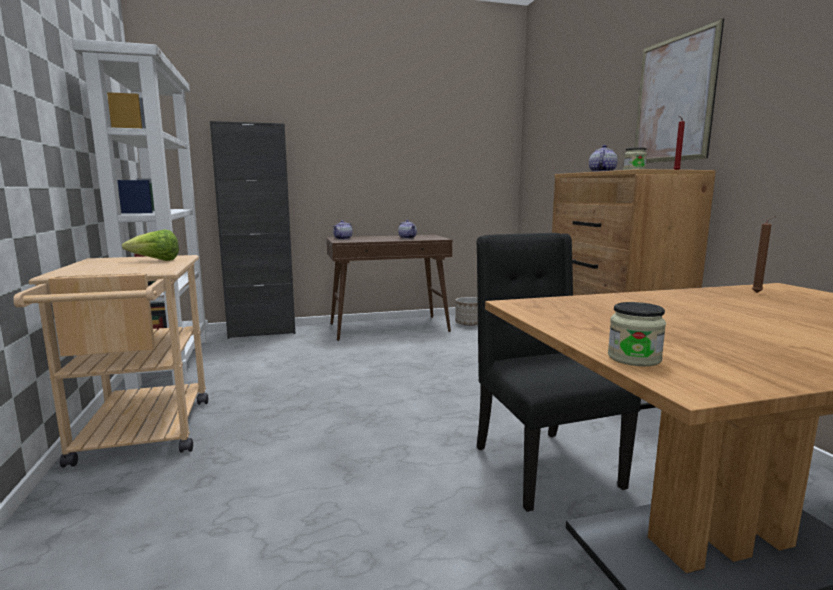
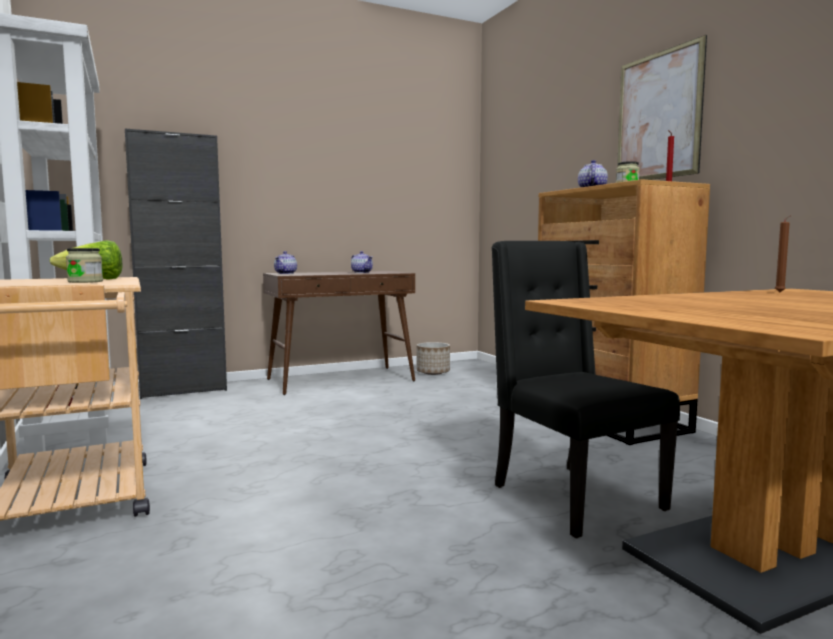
camera: 10 degrees left, 5 degrees down
(634, 358) = (729, 321): jar -> jar (85, 281)

